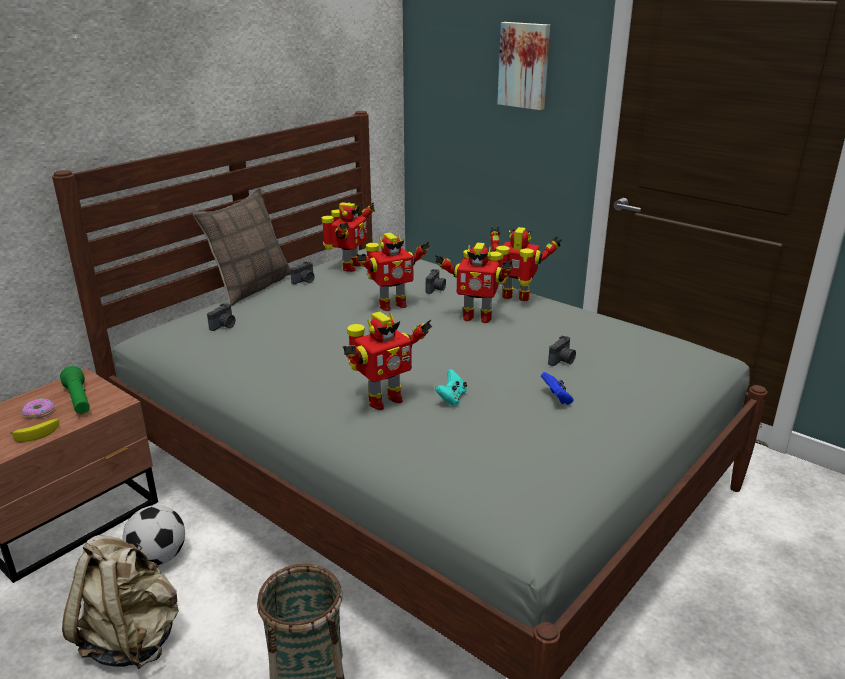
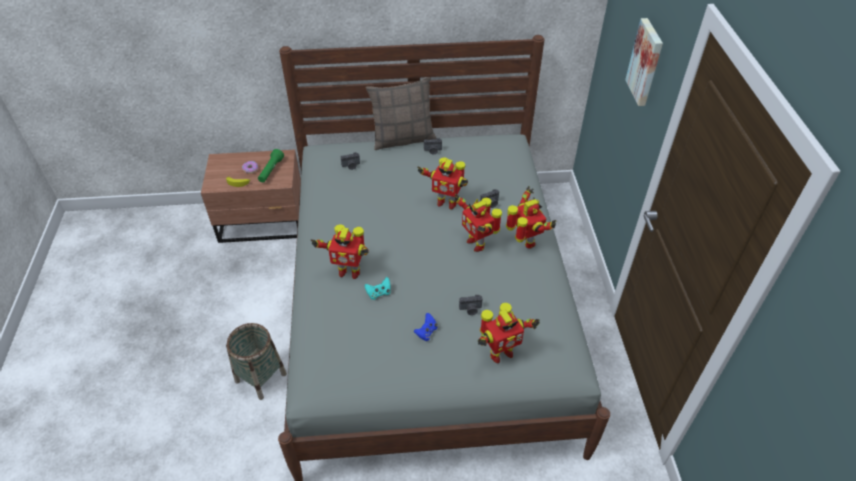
camera: 45 degrees right, 20 degrees up
(132, 638) = (229, 303): beige backpack -> none
(159, 557) = (274, 269): football -> none
(349, 267) = (471, 152): toy robot -> toy robot (499, 353)

